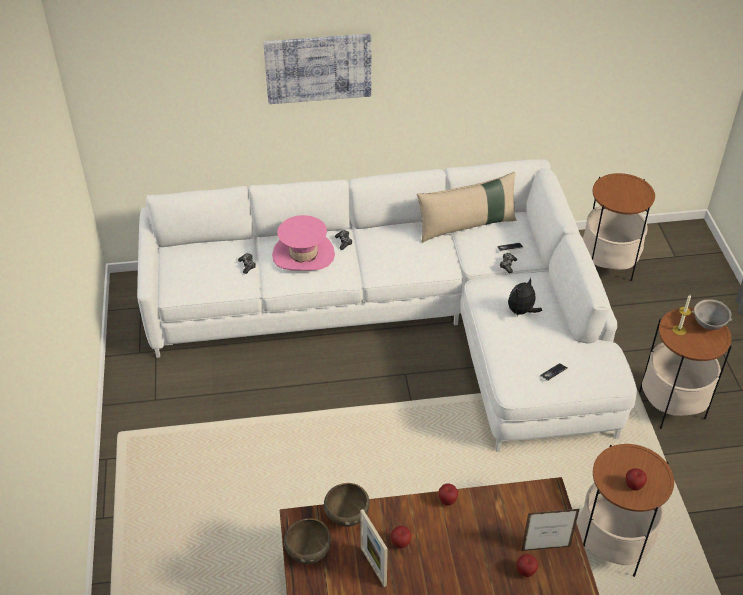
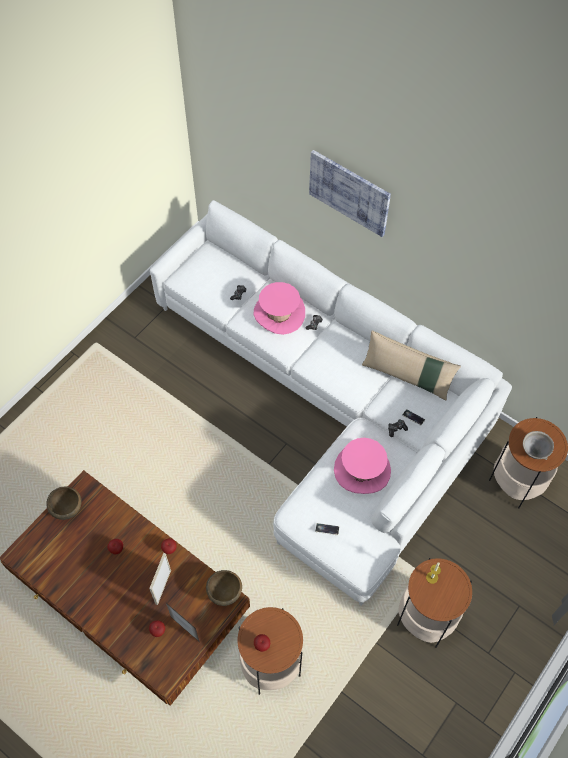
camera: 45 degrees right, 15 degrees up
(347, 517) = (109, 507): brown bowl -> brown bowl (225, 593)
(373, 566) = (89, 548): picture frame -> picture frame (163, 587)
(521, 311) = (362, 470): plush toy -> pink hat
(708, 324) = (457, 592): grey bowl -> grey bowl (534, 451)

